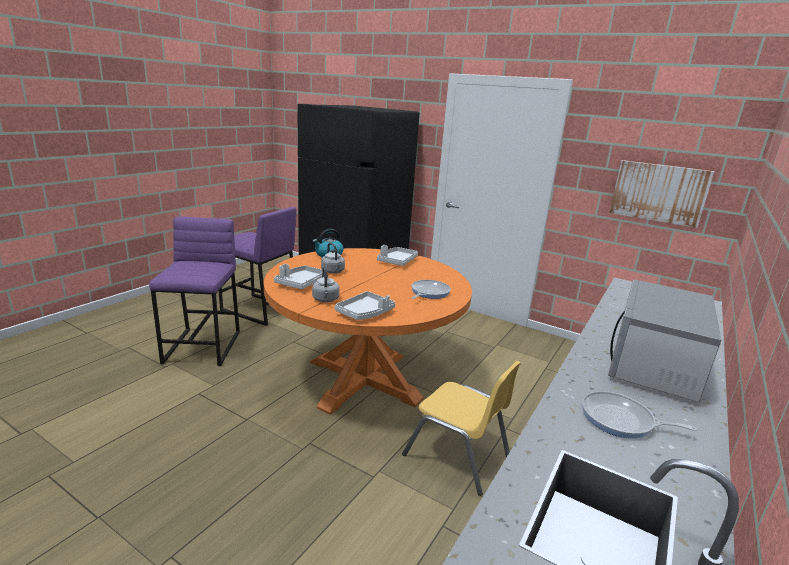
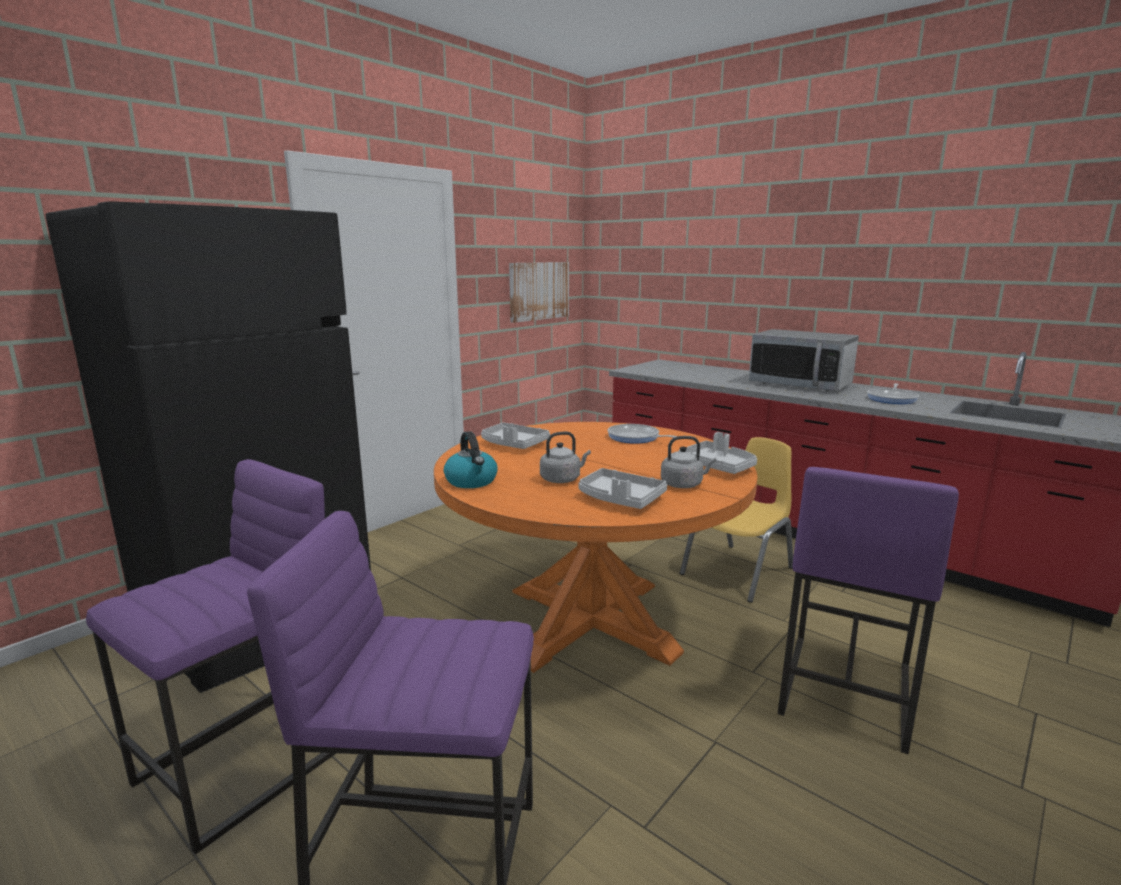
camera: 80 degrees left, 5 degrees down
(287, 487) = (845, 689): none -> purple stool

